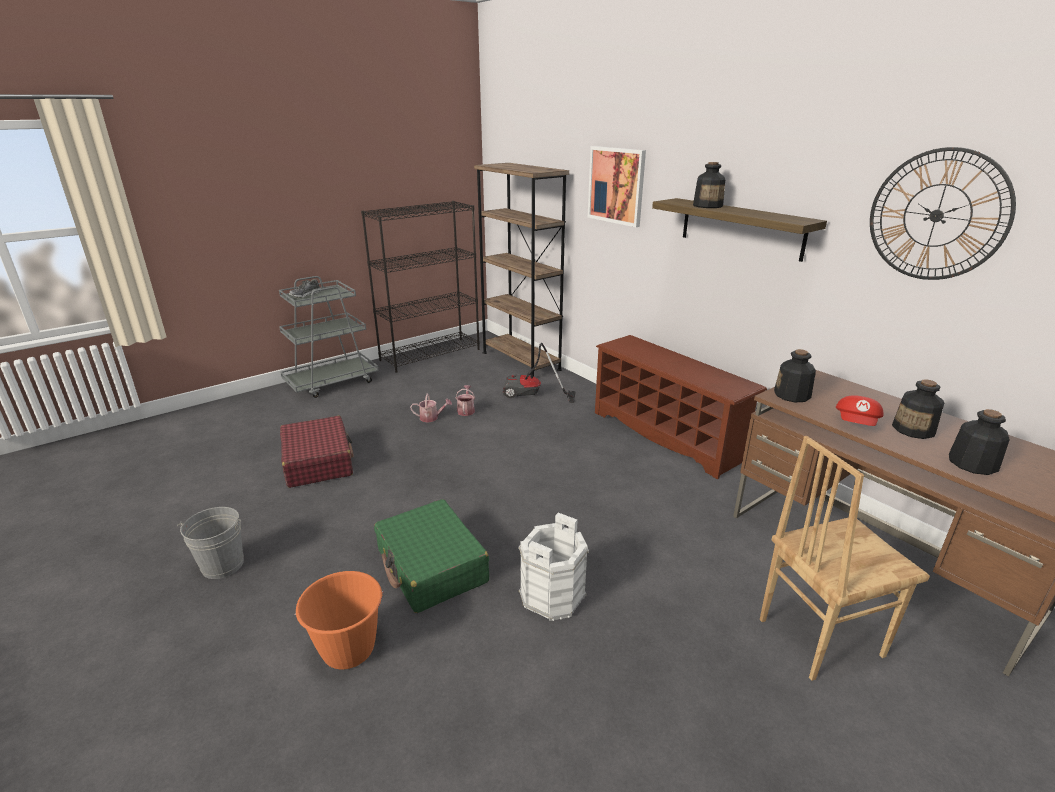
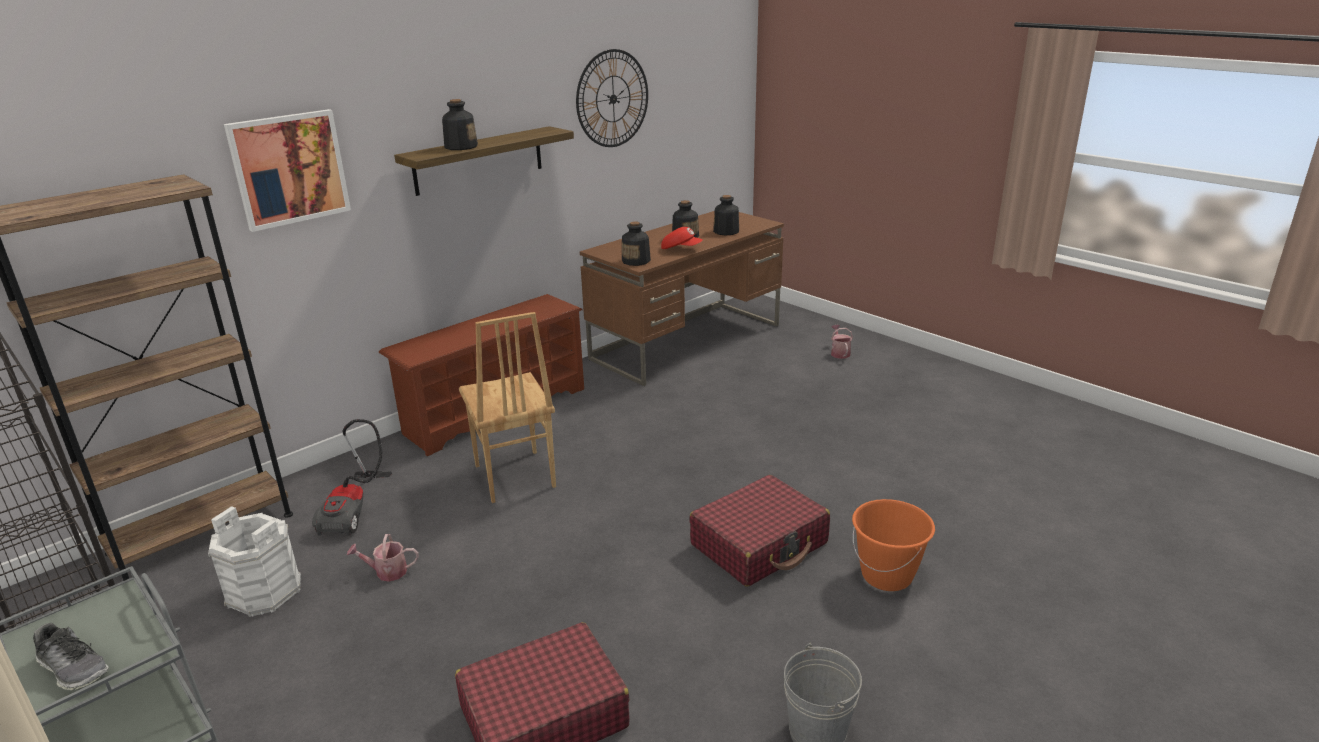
camera: 95 degrees left, 0 degrees up
(431, 418) = (405, 607): watering can -> watering can (839, 353)
(431, 567) = (759, 544): green suitcase -> red suitcase
(551, 595) = (773, 470): white bucket -> white bucket (264, 592)
(818, 636) = (770, 370): brown chair -> brown chair (513, 477)

